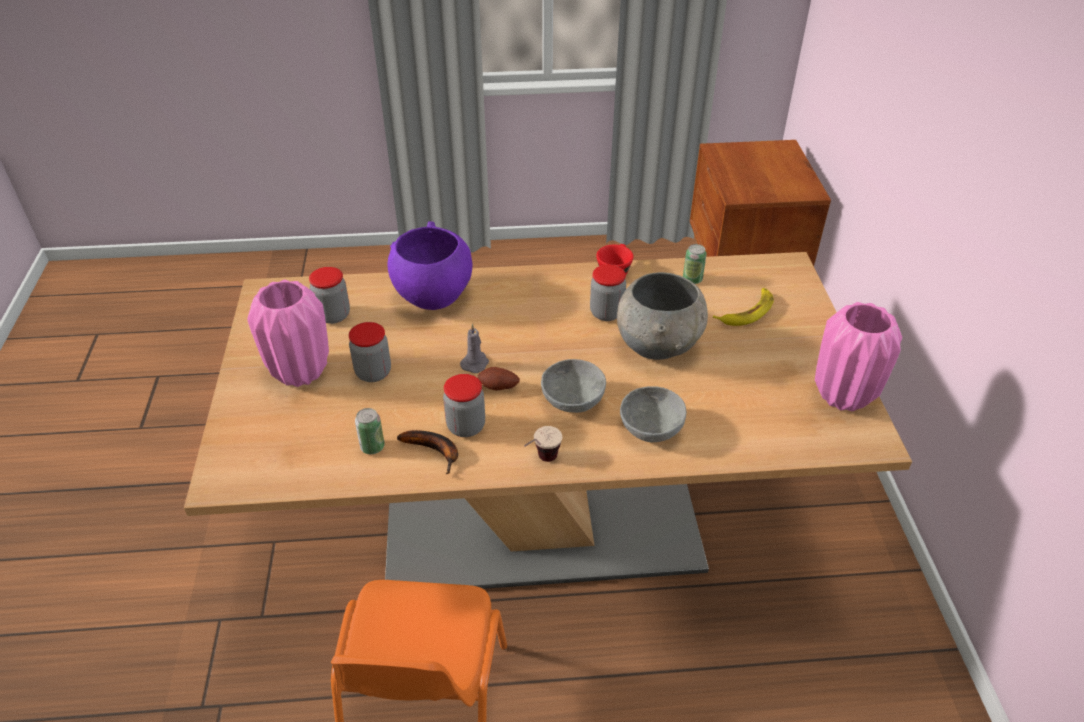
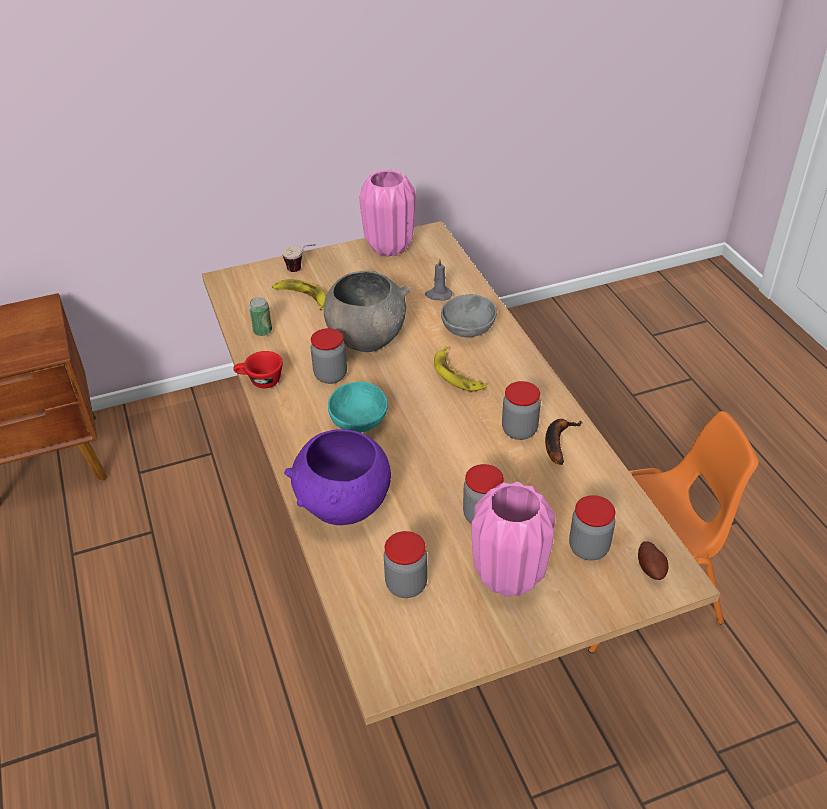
camera: 105 degrees left, 0 degrees up
(293, 431) = (588, 548): none -> jar
(372, 447) = (575, 483): can -> none
(475, 363) = (436, 445): grey candle -> grey candle (438, 295)
(498, 388) = (462, 422): potato -> potato (651, 568)
(532, 321) = (360, 421): none -> turquoise bowl
(540, 462) = (534, 379): cup -> cup (301, 270)
(572, 401) = (458, 375): grey bowl -> banana

